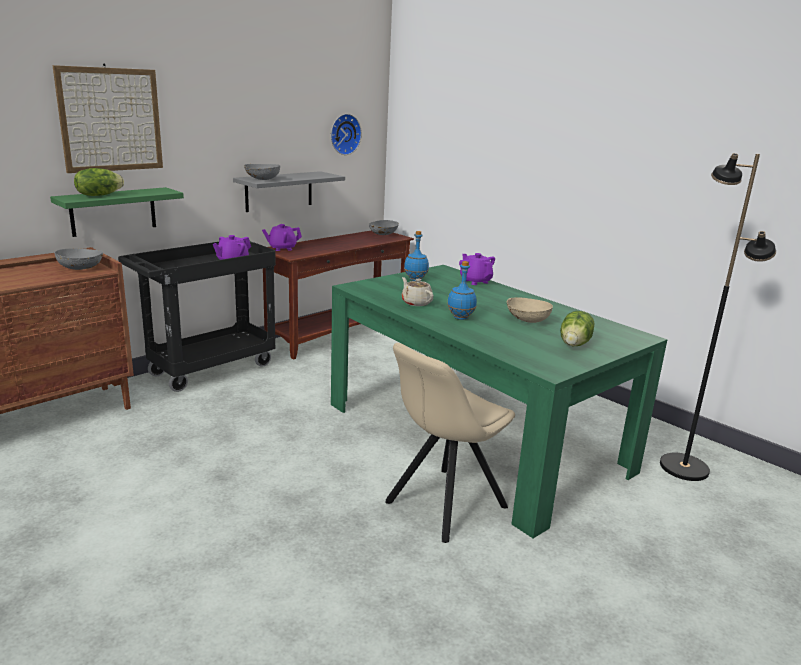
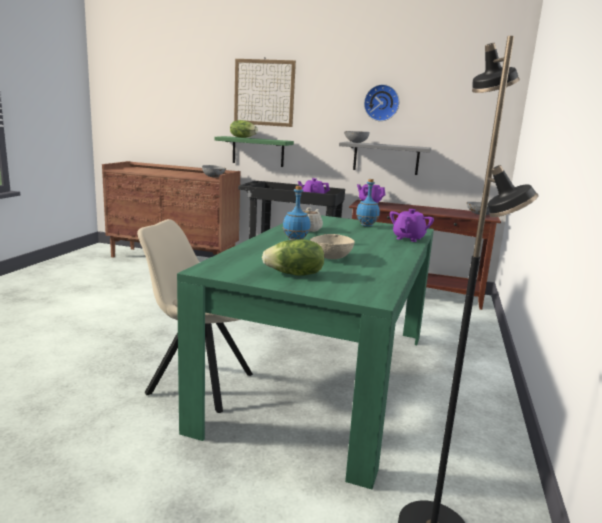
camera: 60 degrees right, 5 degrees down
(344, 134) = (463, 117): wall clock -> wall clock (381, 103)

